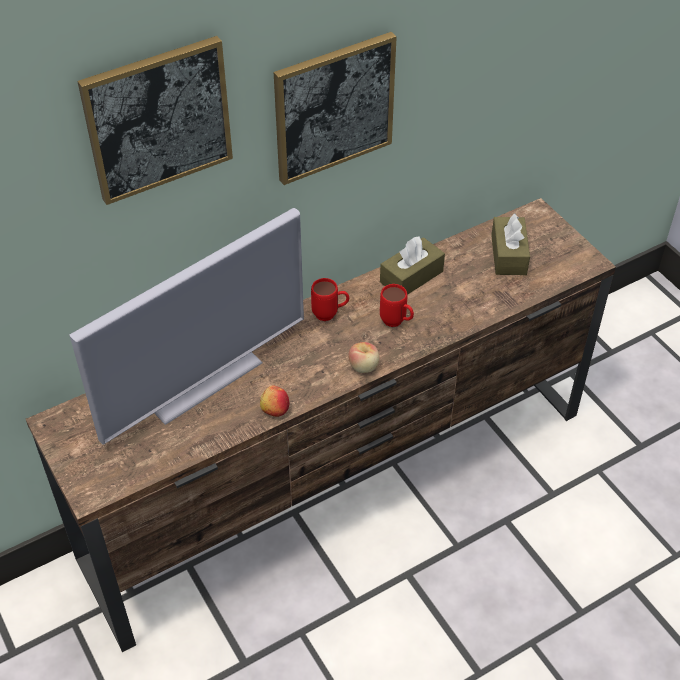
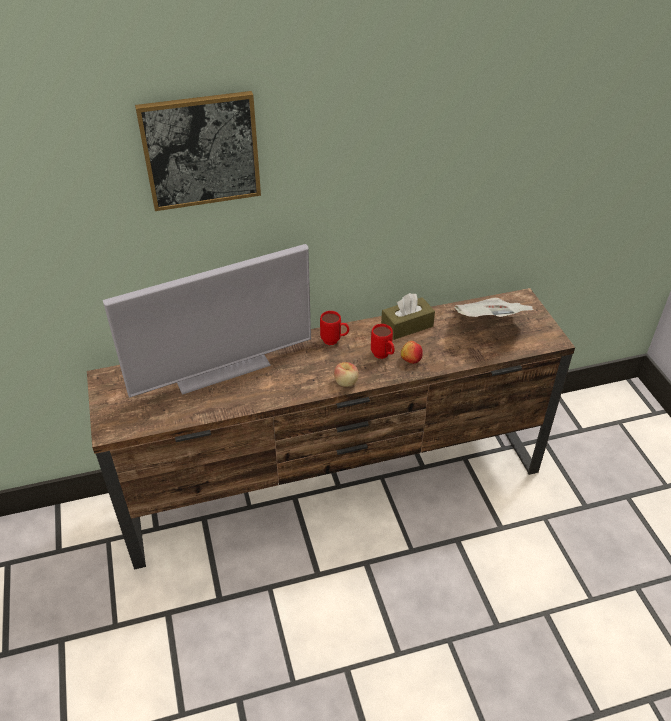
camera: 15 degrees right, 5 degrees down
(275, 409) = (267, 399): apple -> apple (411, 359)
(333, 107) = (350, 172): picture -> none
(508, 255) = (489, 323): brown tissue box -> newspaper

